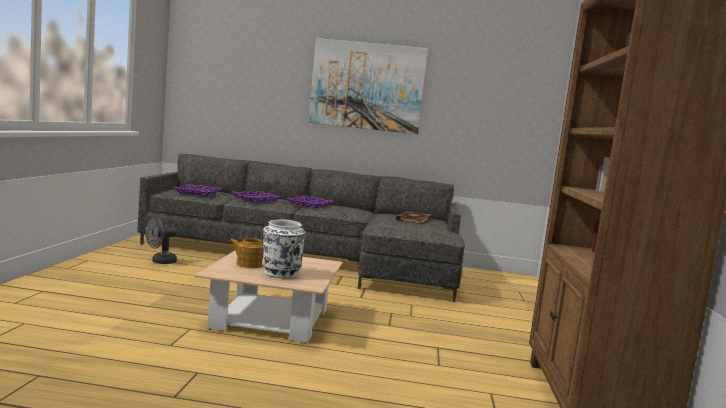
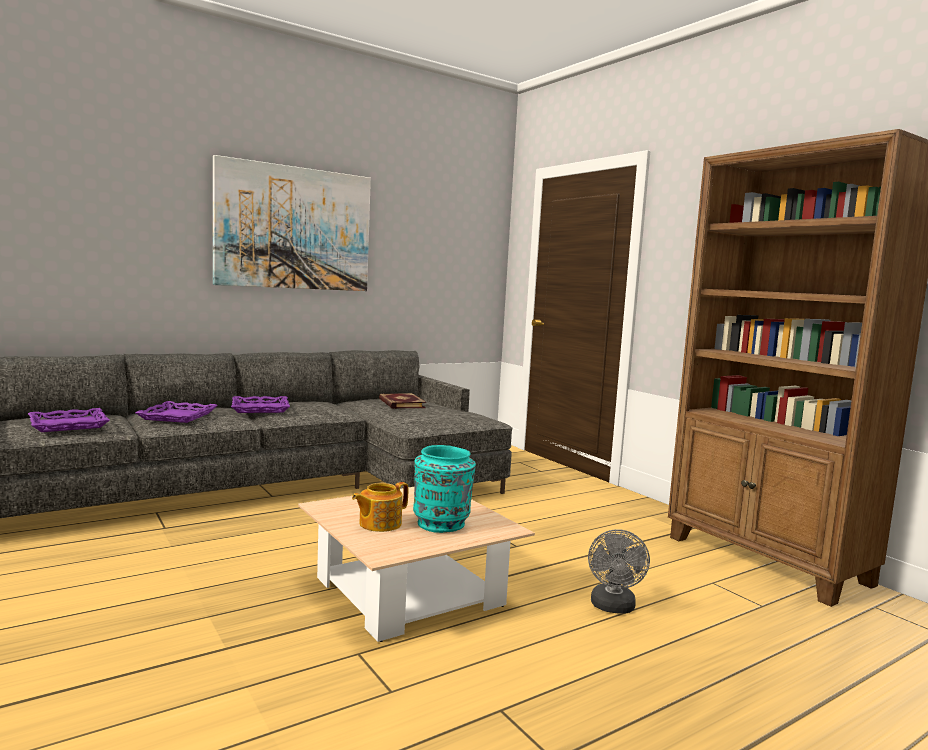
camera: 40 degrees left, 0 degrees up
(160, 262) = (76, 565): grey fan -> grey fan (613, 608)
(281, 274) = (442, 524): white vase -> turquoise vase

